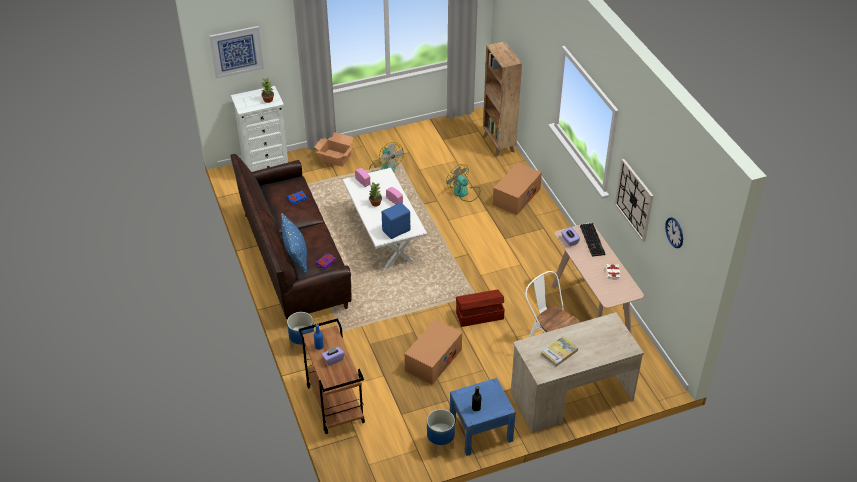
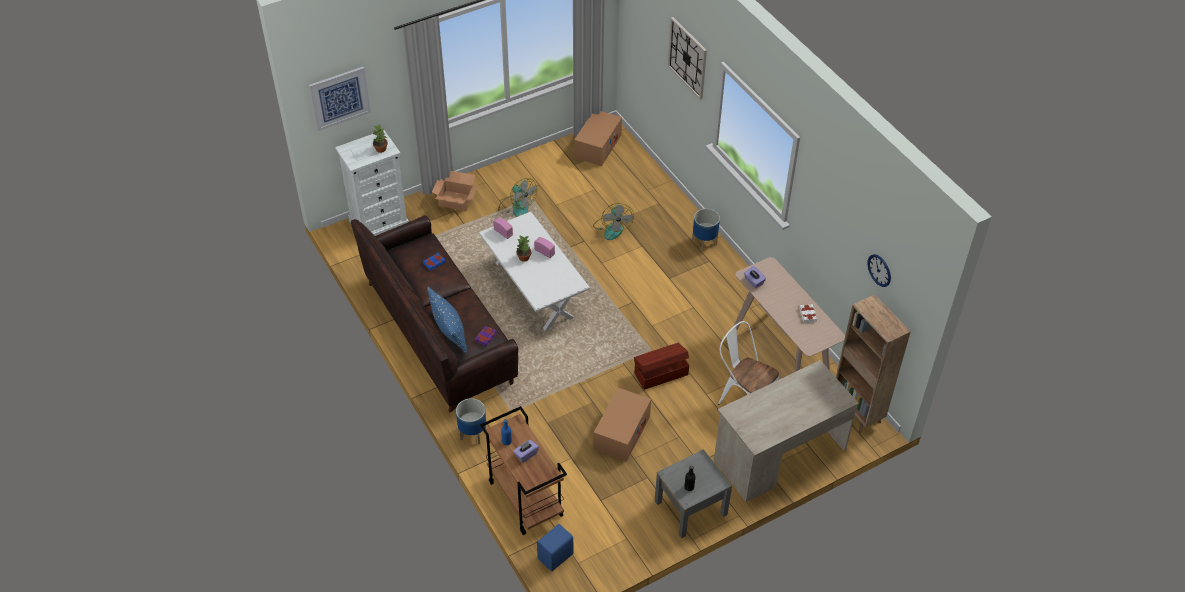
camera: 10 degrees left, 5 degrees up
(397, 231) = (556, 289): blue speaker -> blue speaker (556, 557)
(440, 444) = (651, 529): planter -> planter (704, 242)
(464, 193) = (612, 228): fan -> fan turned 135 degrees counterclockwise
(481, 431) = (690, 508): blue nightstand -> grey nightstand
(498, 144) = (638, 164): brown bookcase -> brown bookcase (857, 412)
(516, 197) = (671, 226): cardboard box -> cardboard box (597, 146)
(559, 352) = (770, 415): book -> none
(593, 241) = (779, 278): keyboard -> none
(634, 199) = (825, 233): wall clock -> wall clock (687, 58)

